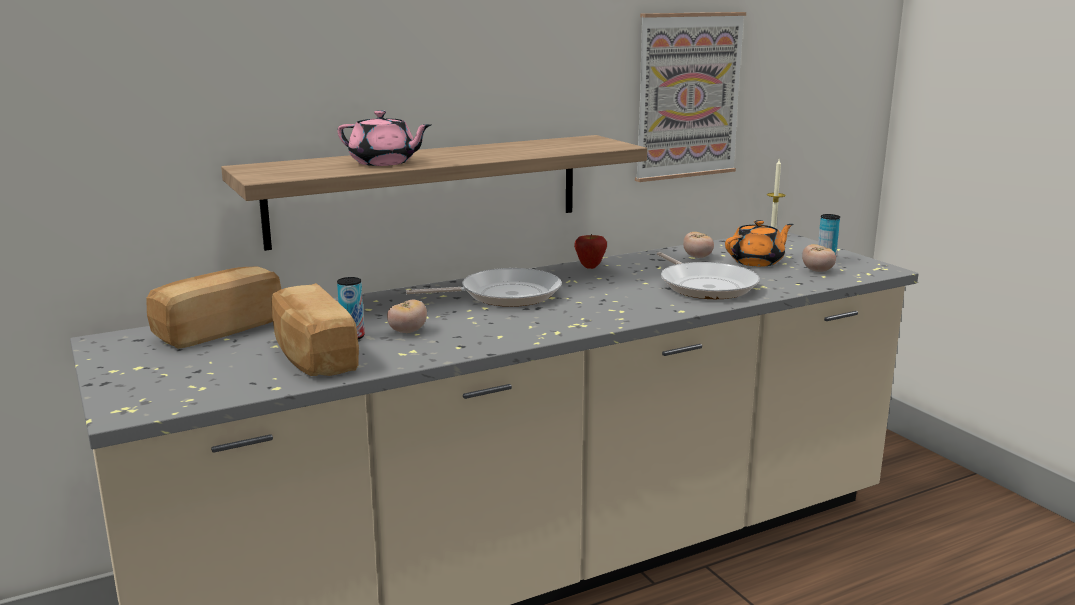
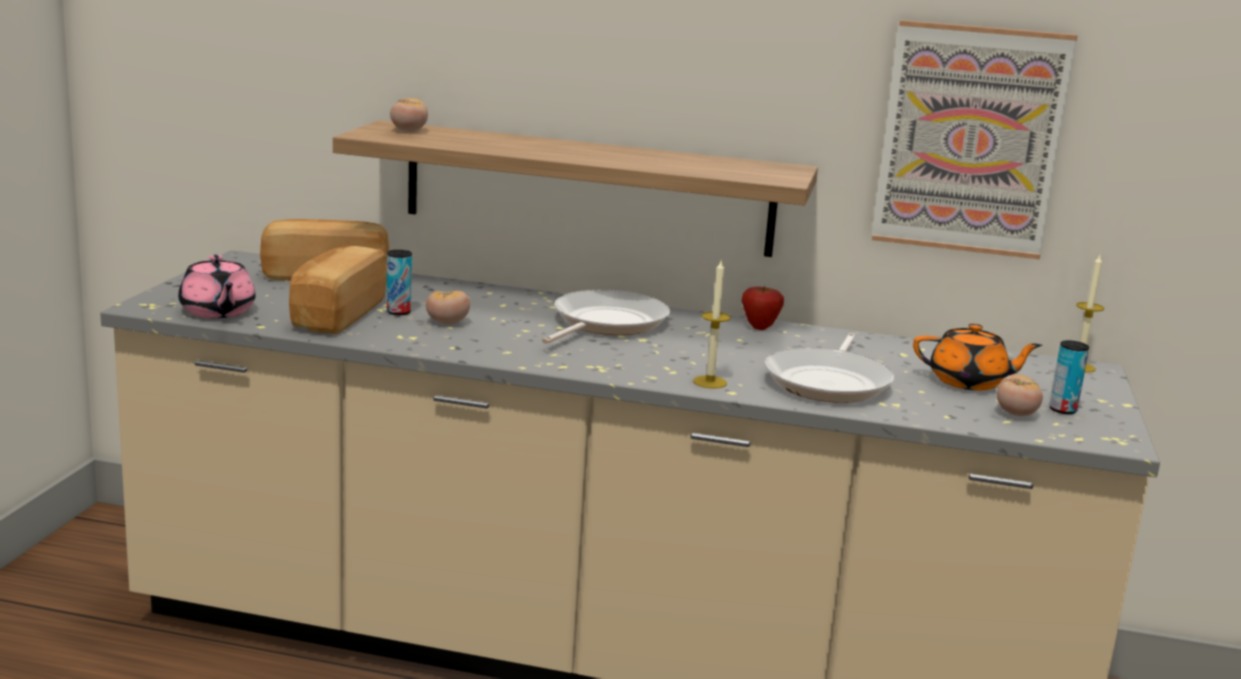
camera: 40 degrees right, 0 degrees up
(384, 163) = (499, 145): pink teapot -> pink teapot (217, 312)
(504, 295) = (605, 323): frying pan -> frying pan turned 90 degrees counterclockwise
(655, 309) = (710, 382): none -> candle
(697, 257) = (910, 356): tomato -> tomato (408, 131)

